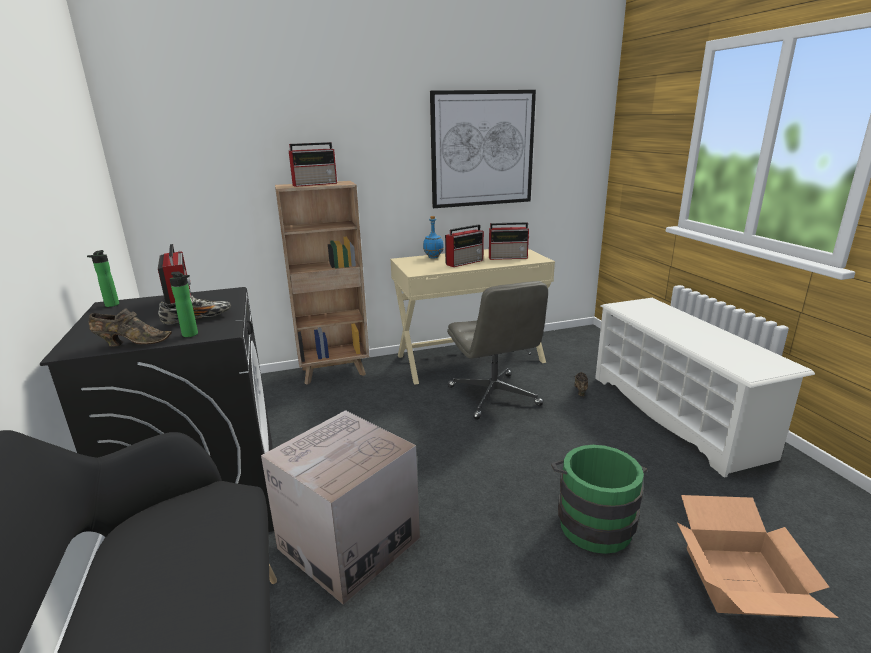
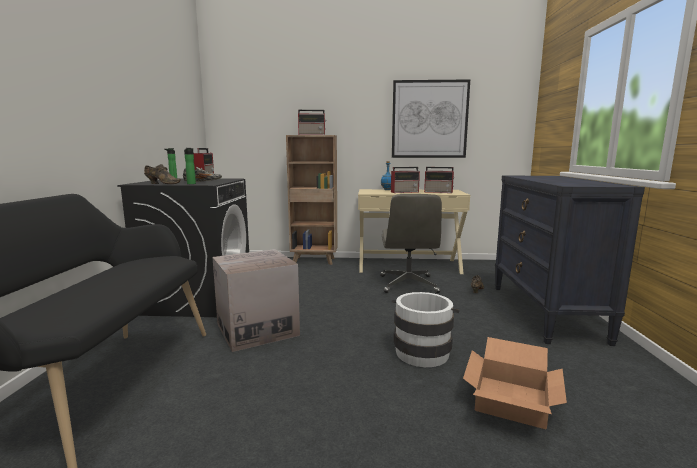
camera: 20 degrees right, 10 degrees down
(593, 521) = (423, 350): green bucket -> white bucket
(676, 414) = (545, 312): white shoe rack -> black dresser

